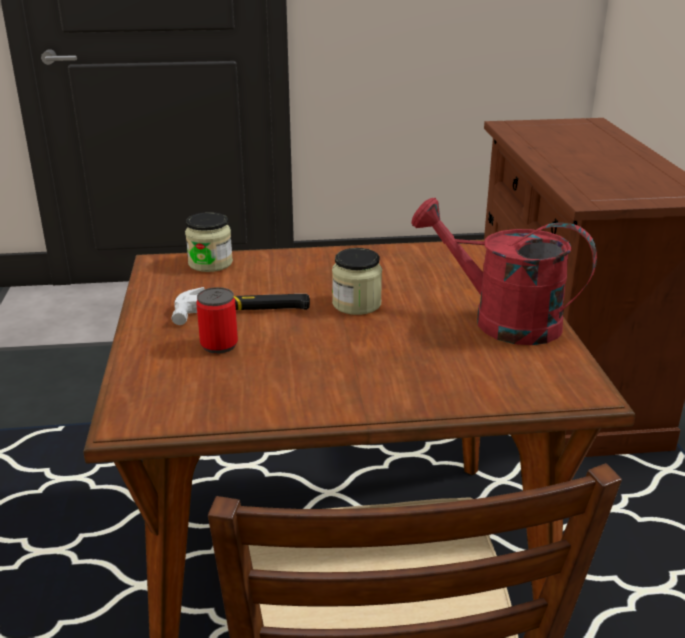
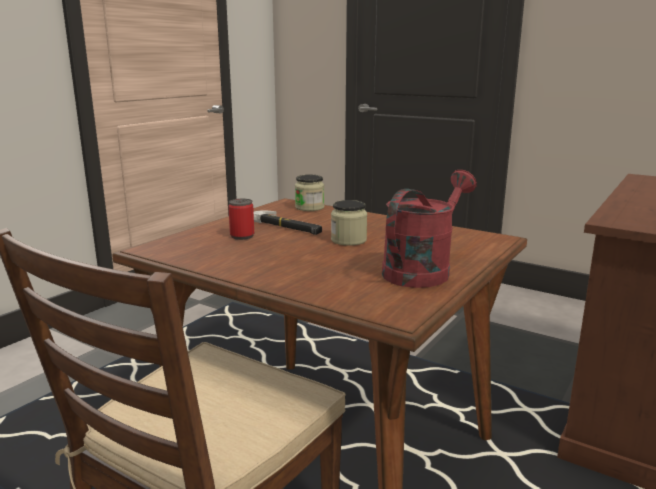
camera: 40 degrees right, 10 degrees down
(501, 320) = (422, 270): red watering can -> red watering can turned 60 degrees clockwise

